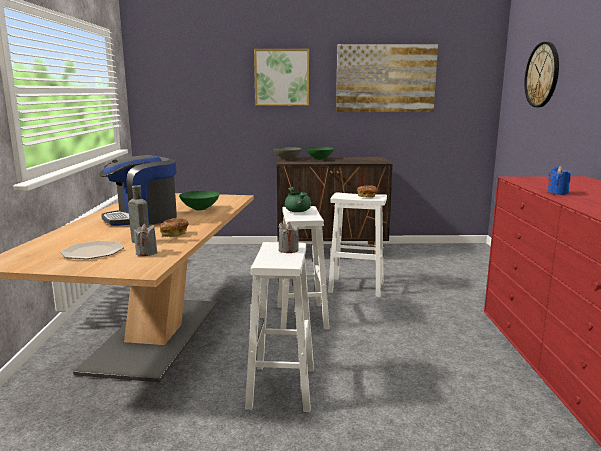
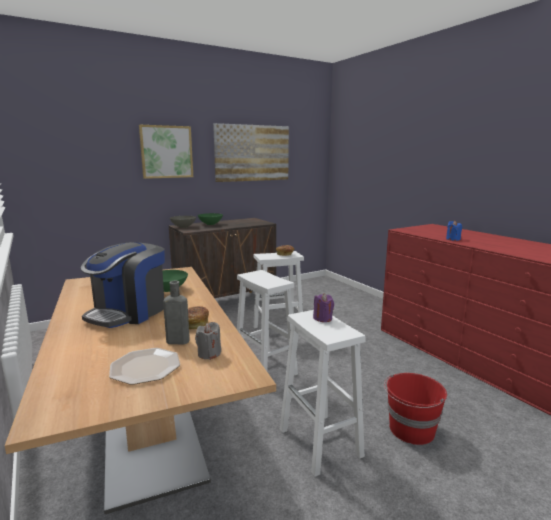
camera: 30 degrees left, 0 degrees up
(288, 250) = (323, 318): grey candle -> purple candle
(298, 211) = (259, 277): green cooking pot -> none
(390, 409) = (411, 430): none -> red bucket
(542, 75) = (374, 152): wall clock -> none

